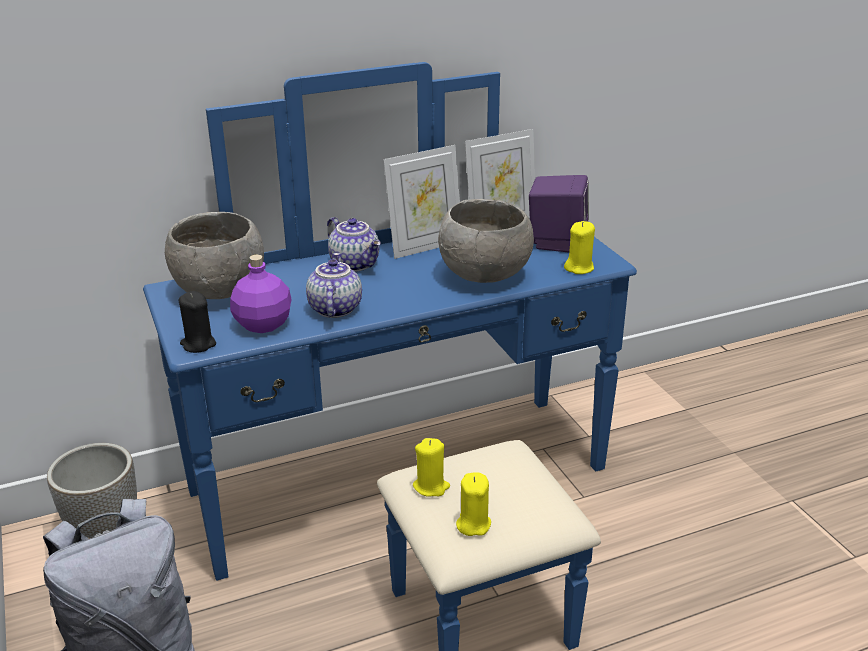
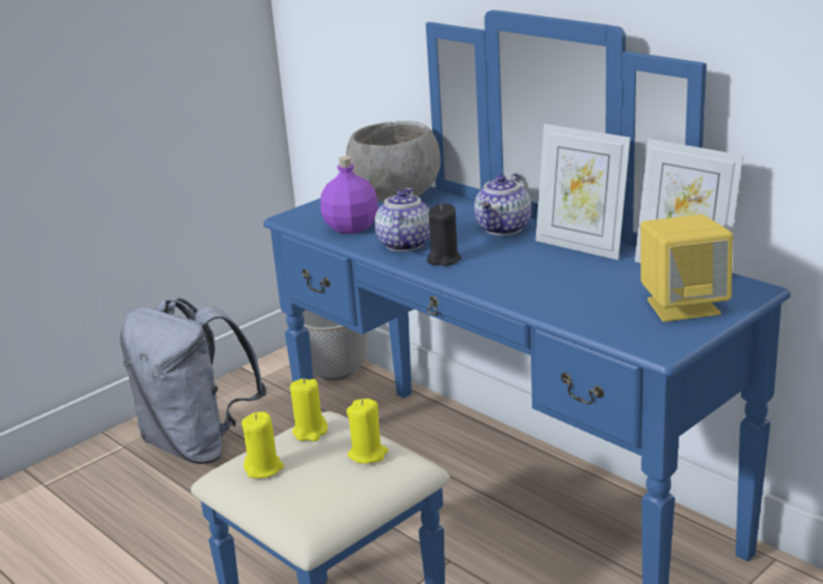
camera: 70 degrees right, 5 degrees down
(198, 344) = (300, 217): black candle -> black candle (444, 259)
(334, 308) = (403, 244): teapot -> teapot turned 60 degrees counterclockwise
(484, 276) = (542, 289): grey bowl -> none
(556, 241) = (683, 306): purple speaker -> yellow speaker
(579, 268) = (623, 333): yellow candle -> yellow candle (368, 454)

